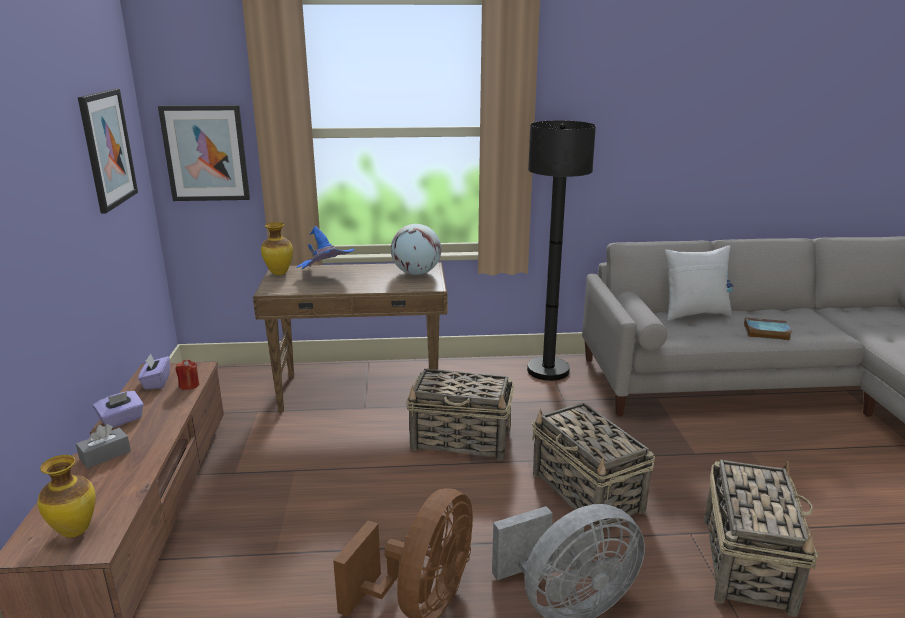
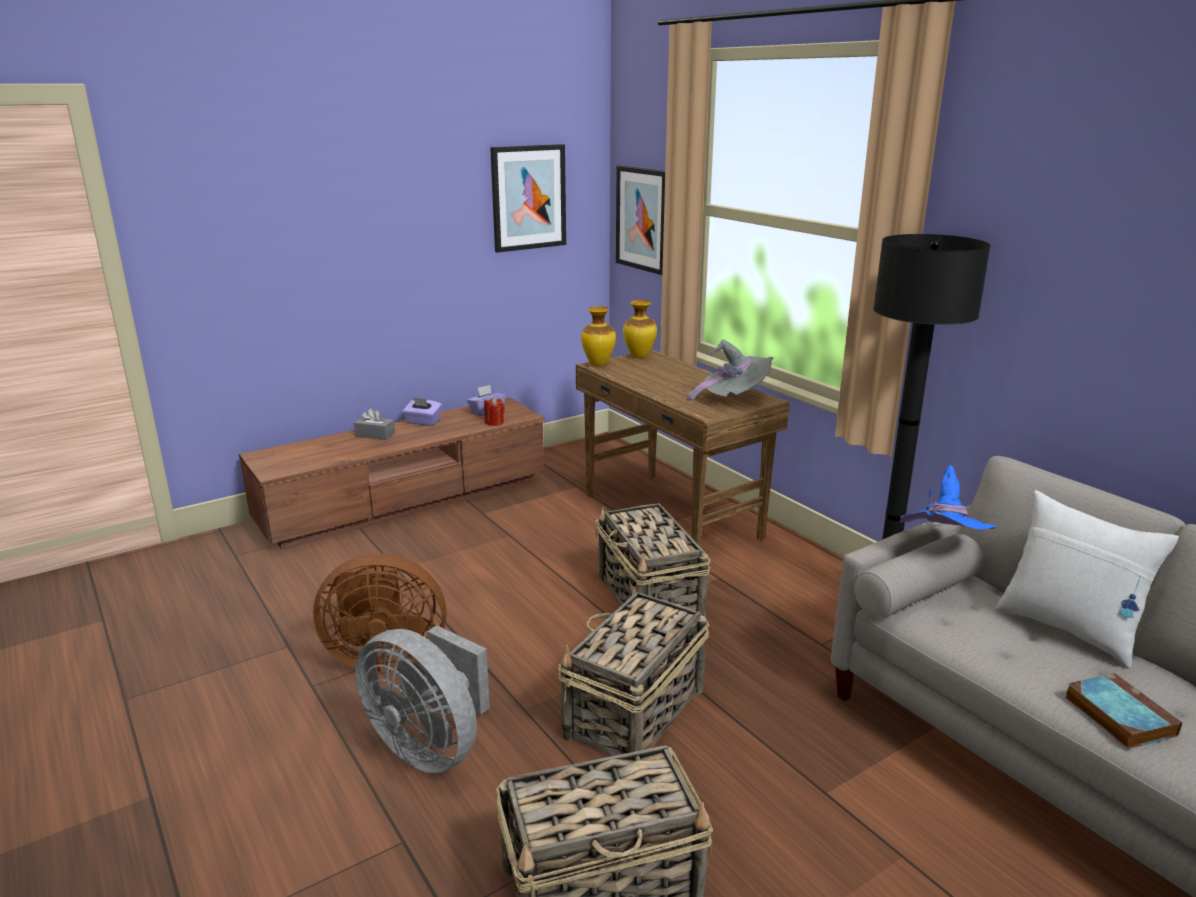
camera: 60 degrees right, 0 degrees up
(75, 530) = (286, 460): vase -> vase (598, 364)
(325, 276) = (659, 372): blue hat -> blue hat (940, 549)
(416, 273) = (733, 399): globe -> grey hat

